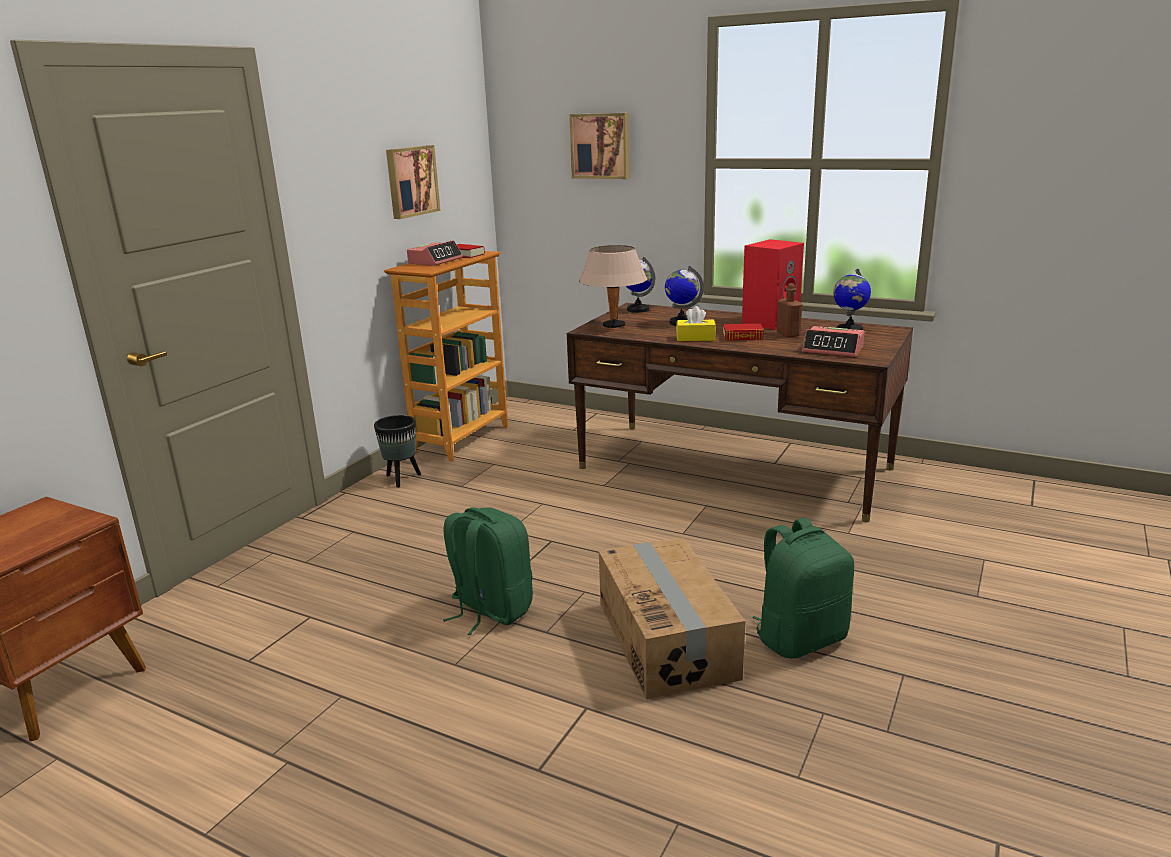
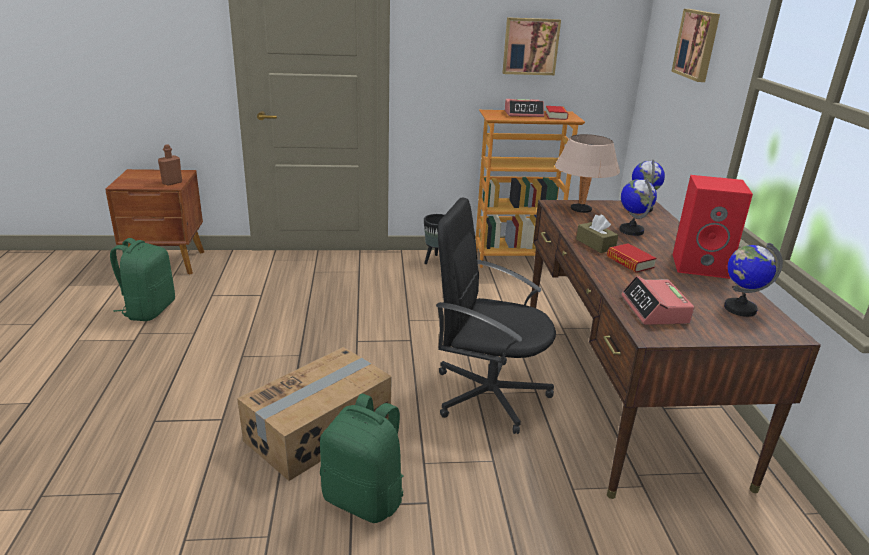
camera: 55 degrees right, 5 degrees up
(490, 610) = (307, 347): green backpack -> green backpack (149, 310)
(689, 528) = (488, 394): none -> black office chair
(695, 338) = (595, 244): yellow tissue box -> brown tissue box
(788, 334) = (672, 280): brown bottle -> brown bottle (172, 183)

